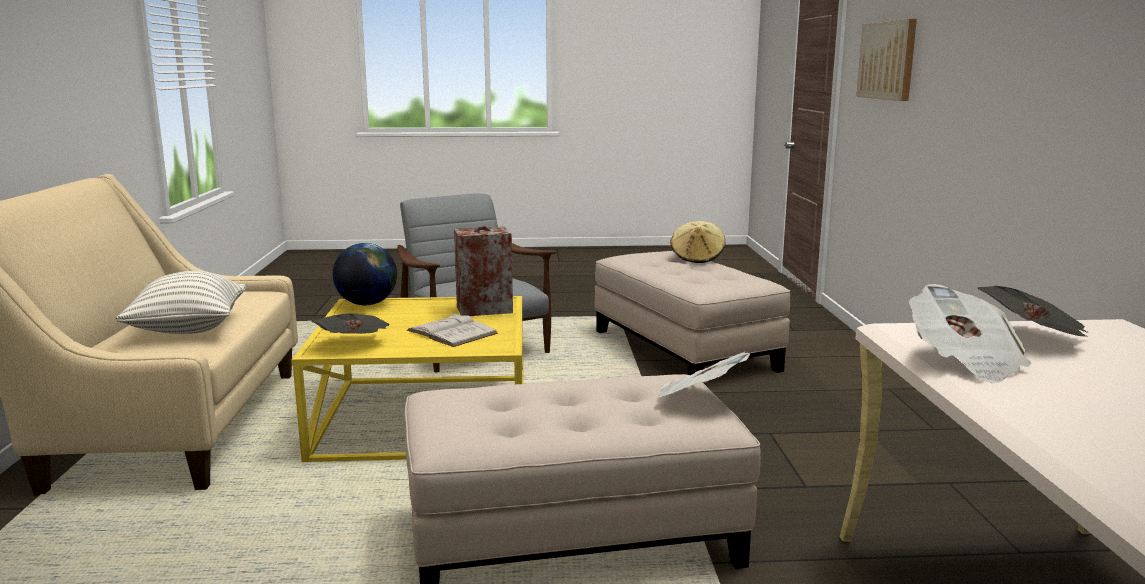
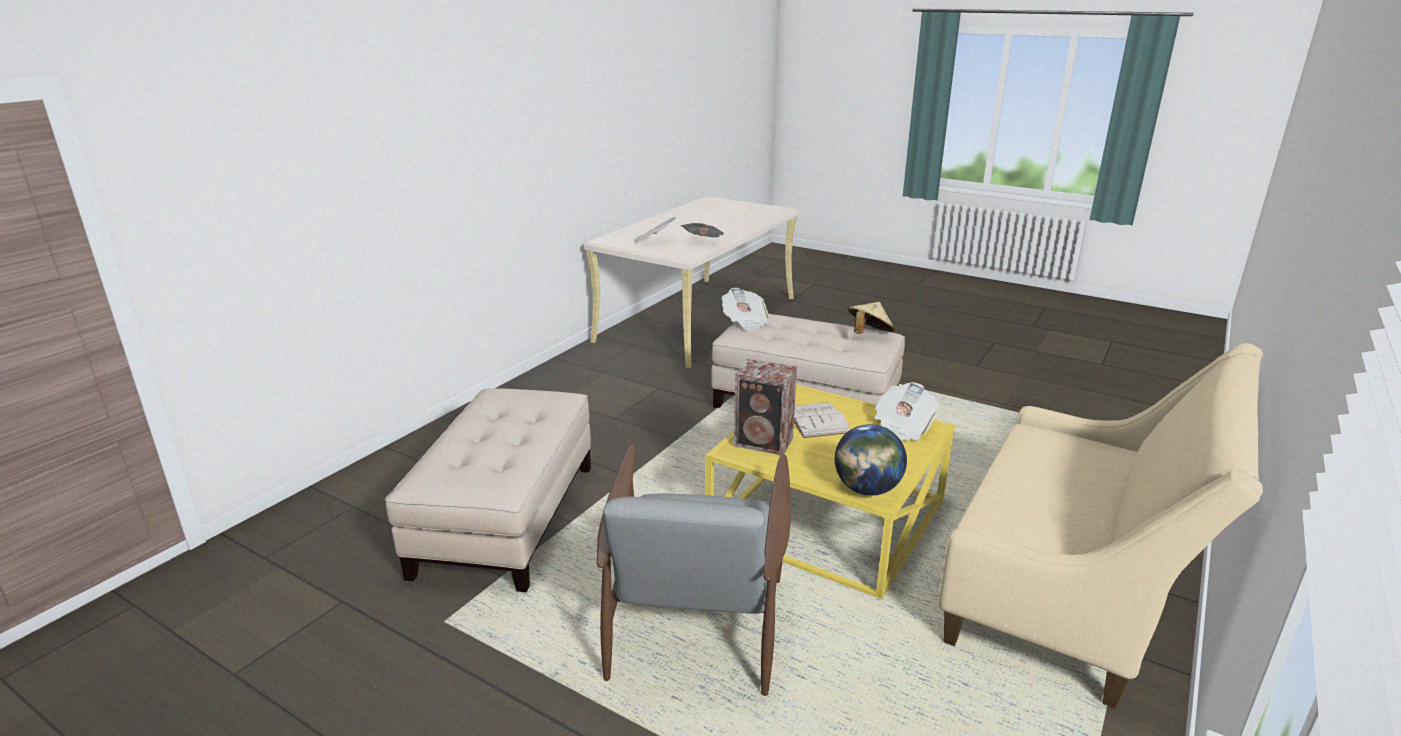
camera: 145 degrees left, 10 degrees up
(188, 330) = (1050, 468): pillow -> none
(697, 258) = (444, 449): beige hat -> beige hat (869, 334)
(887, 60) = (273, 181): picture -> none

